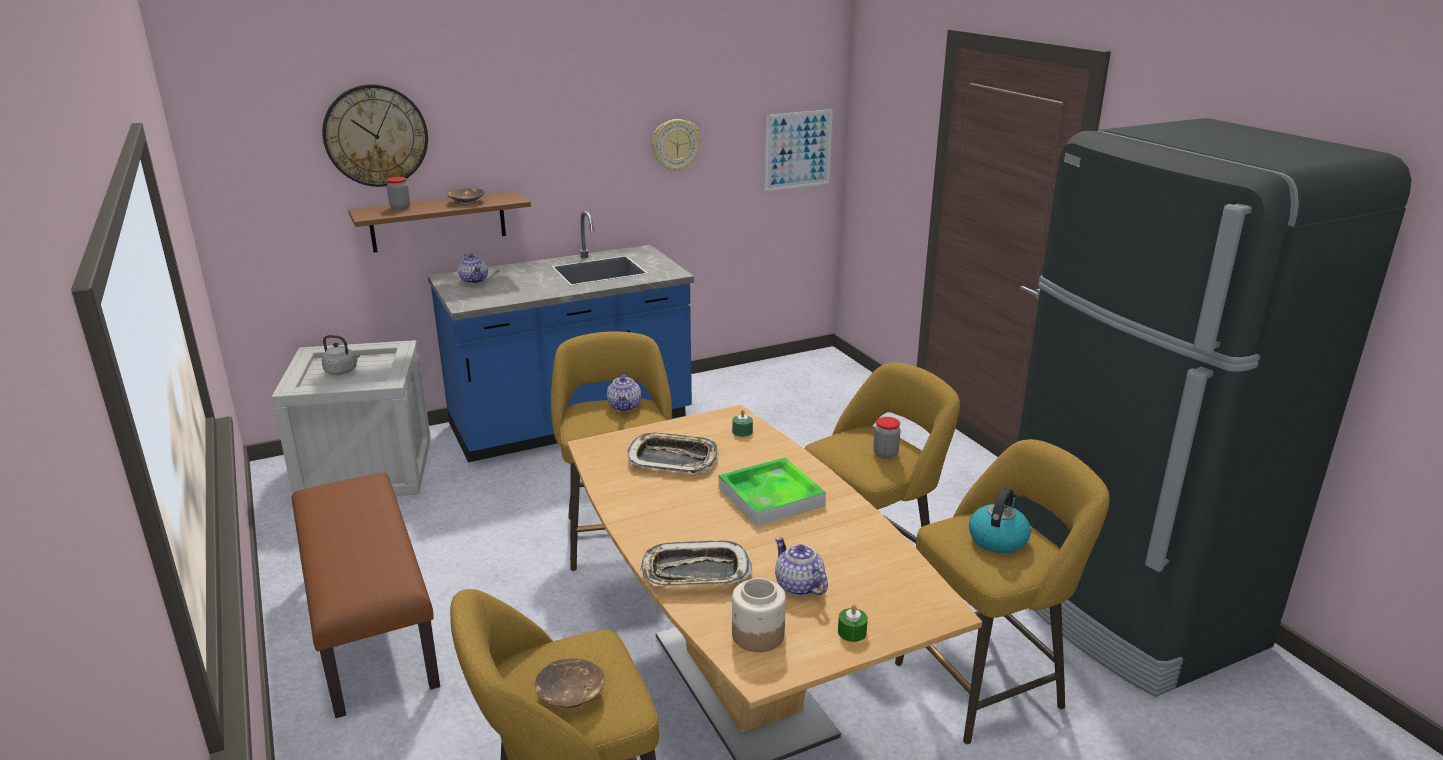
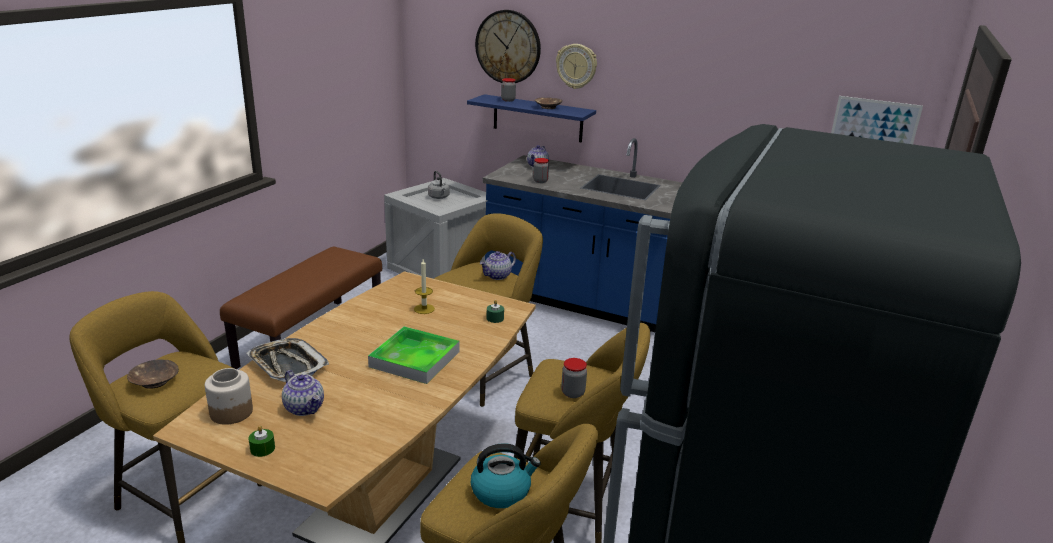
camera: 50 degrees right, 0 degrees up
(438, 221) = (537, 118): brown shelf -> blue shelf
(518, 293) = (540, 181): none -> jar
(673, 459) = (424, 309): tray -> candle
(675, 145) = (736, 104): wall clock -> wall clock (576, 66)
(798, 586) = (305, 408): teapot -> teapot turned 120 degrees clockwise

